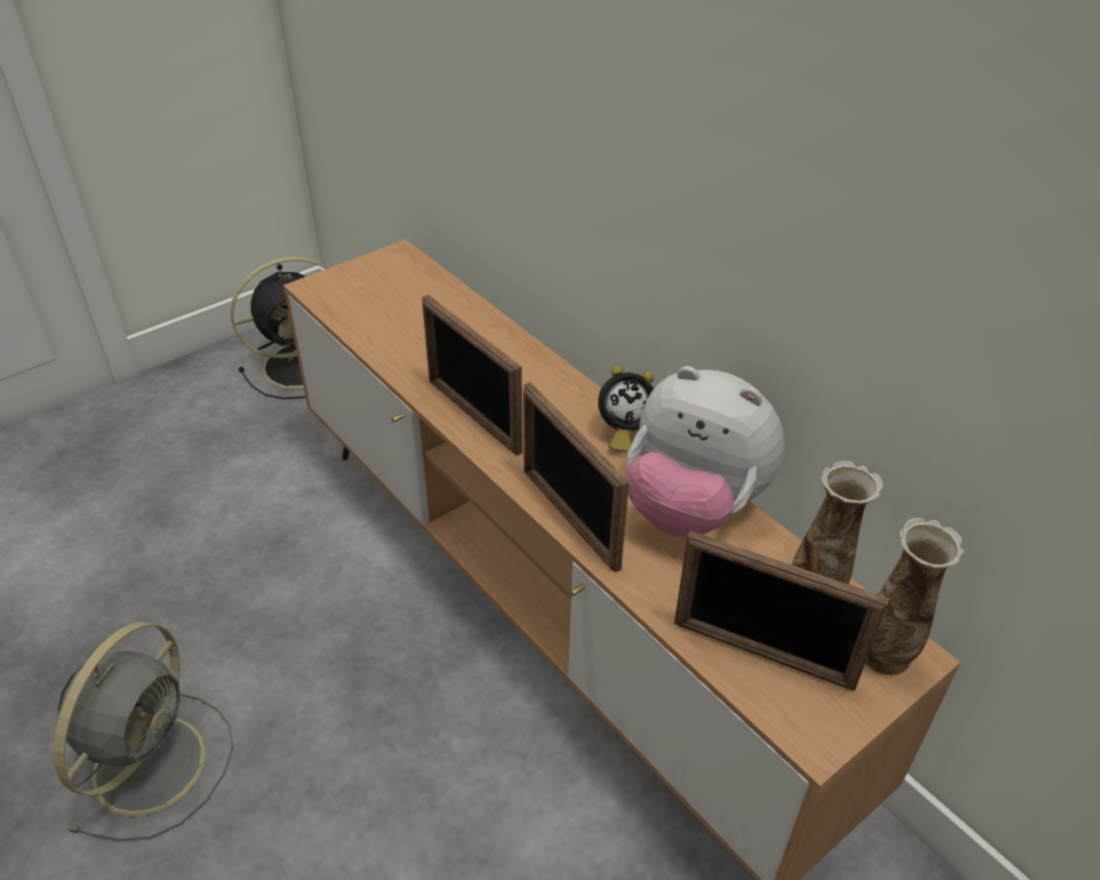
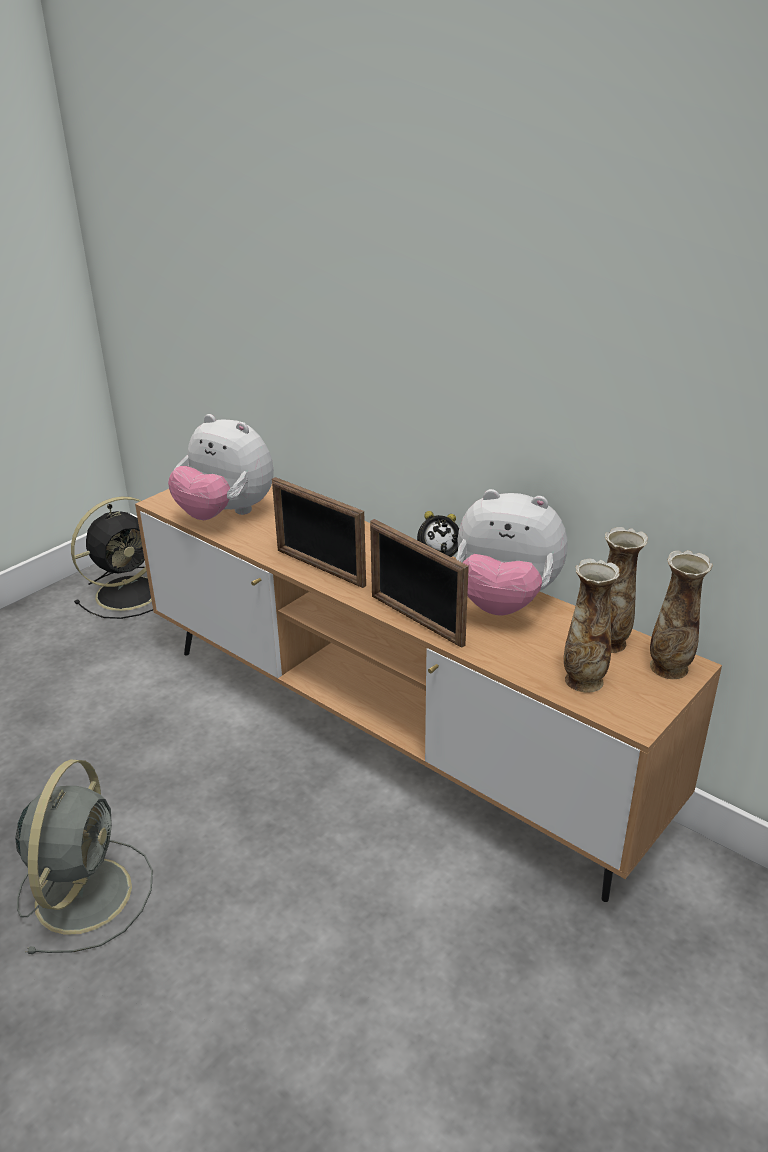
camera: 10 degrees left, 10 degrees down
(384, 316) = (226, 514): none -> plush toy
(762, 654) = (584, 680): picture frame -> vase

